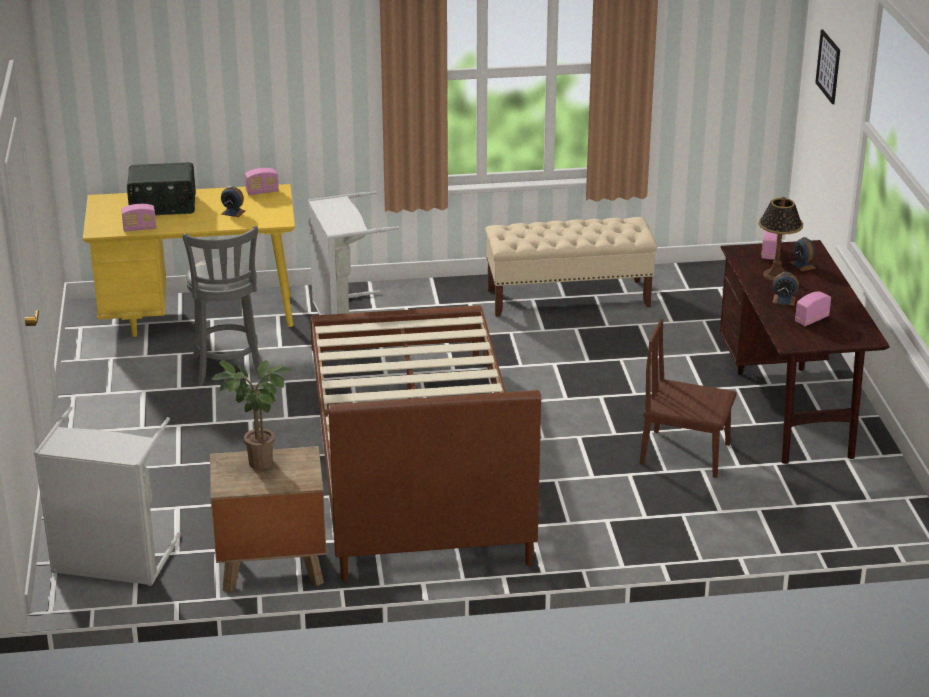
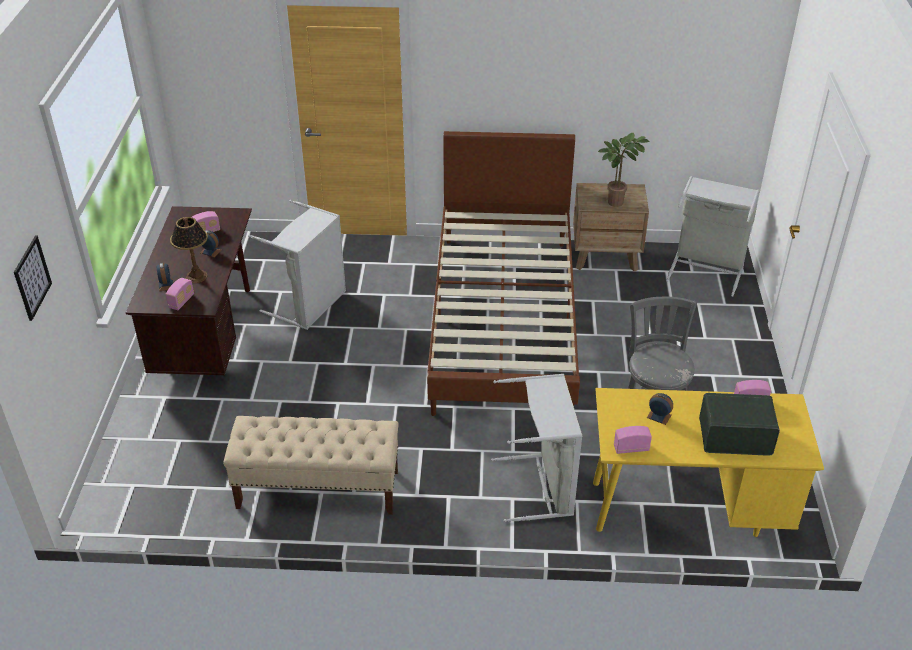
camera: 170 degrees left, 10 degrees up
(685, 454) = (310, 305): brown chair -> grey laundry basket

